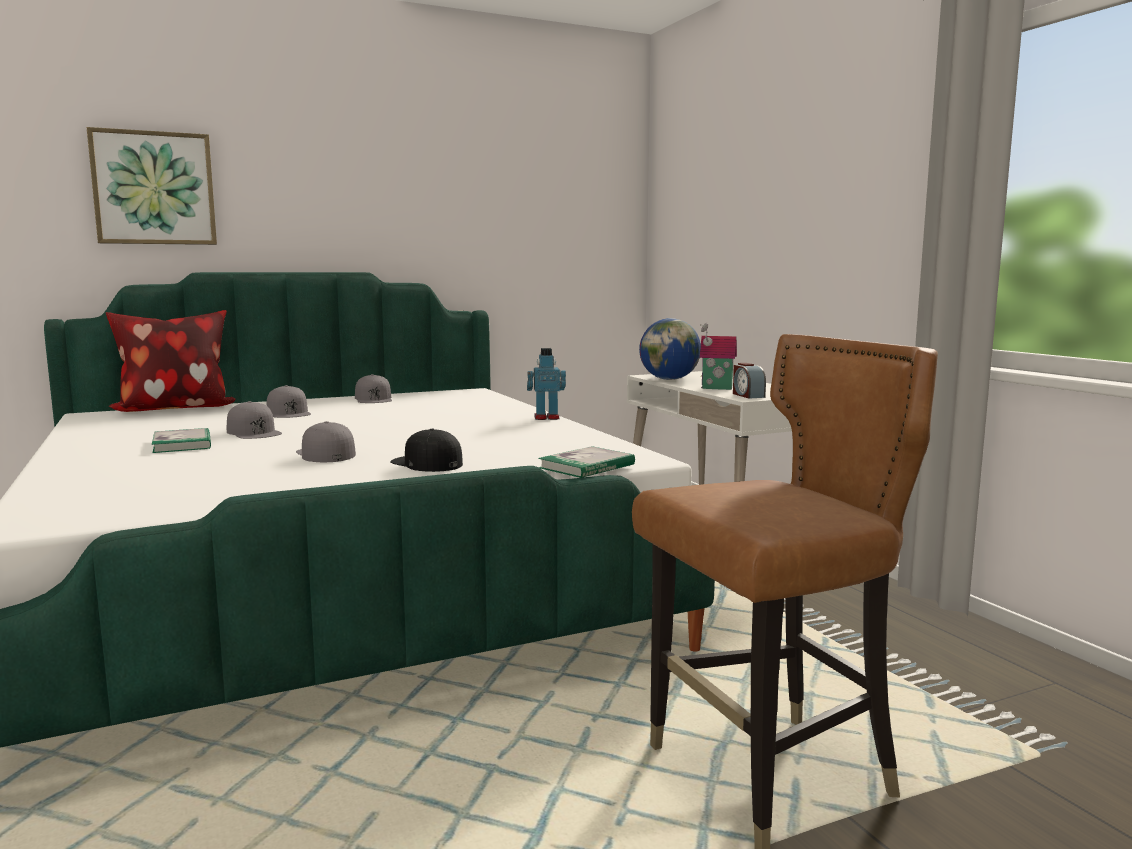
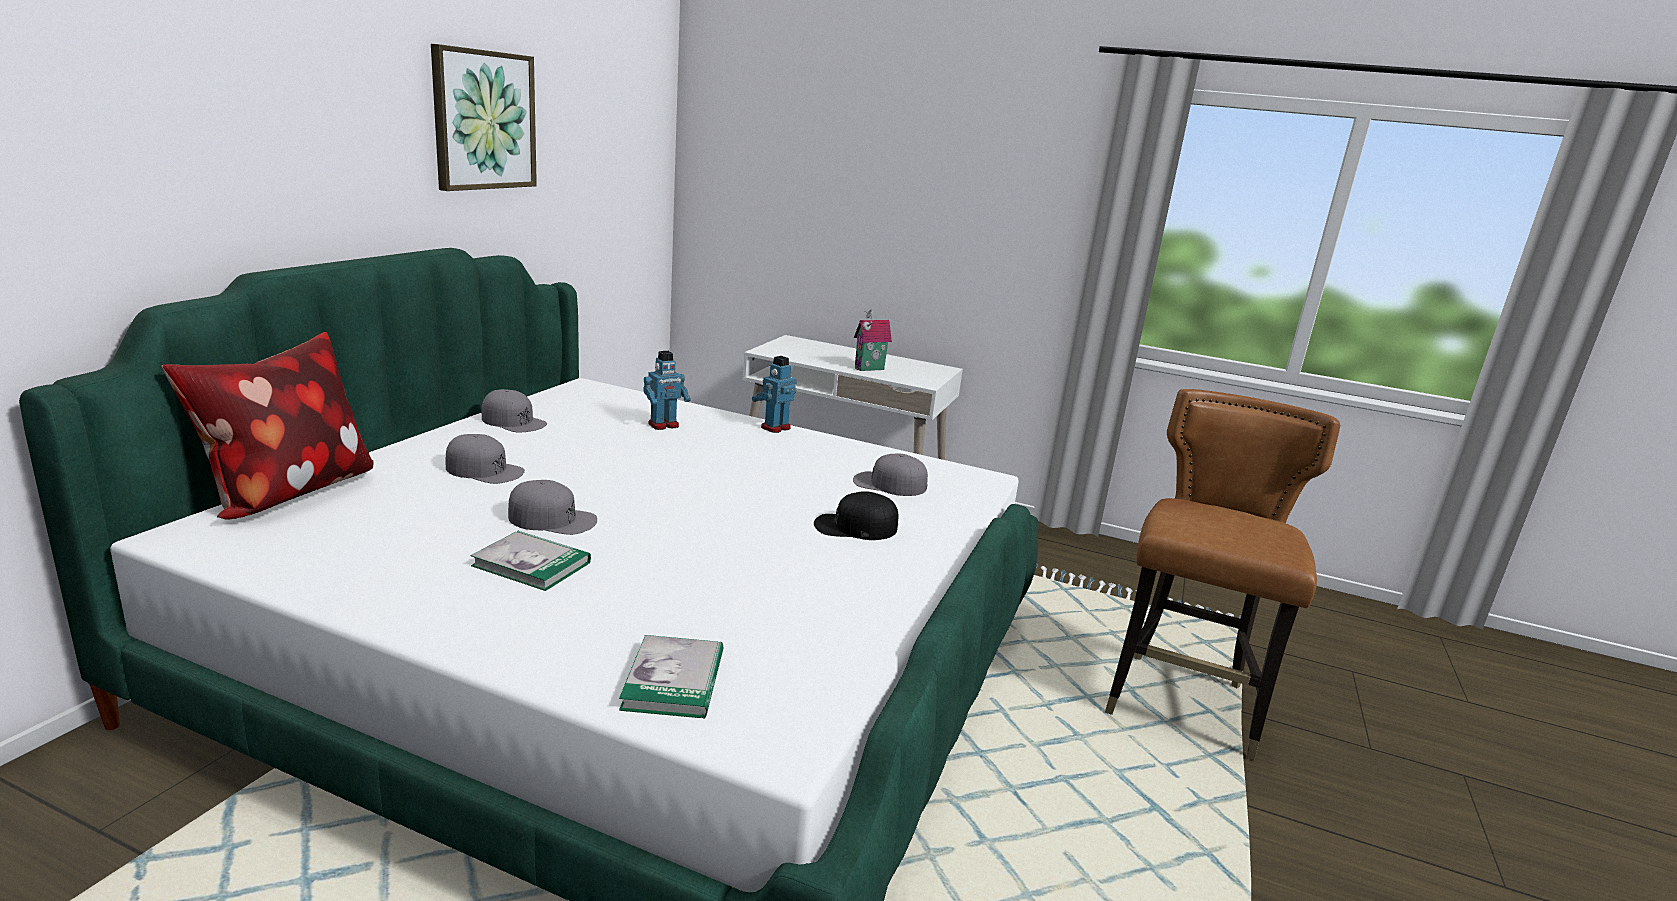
camera: 45 degrees left, 10 degrees up
(154, 188) = (162, 135): picture -> picture (483, 120)
(325, 454) = (735, 538): grey cap -> grey cap (889, 484)
(464, 409) = (664, 425): none -> toy robot
(587, 466) = (980, 499): book -> book (674, 680)
(669, 379) = (799, 356): globe -> none
(747, 395) = (916, 378): alarm clock -> none

